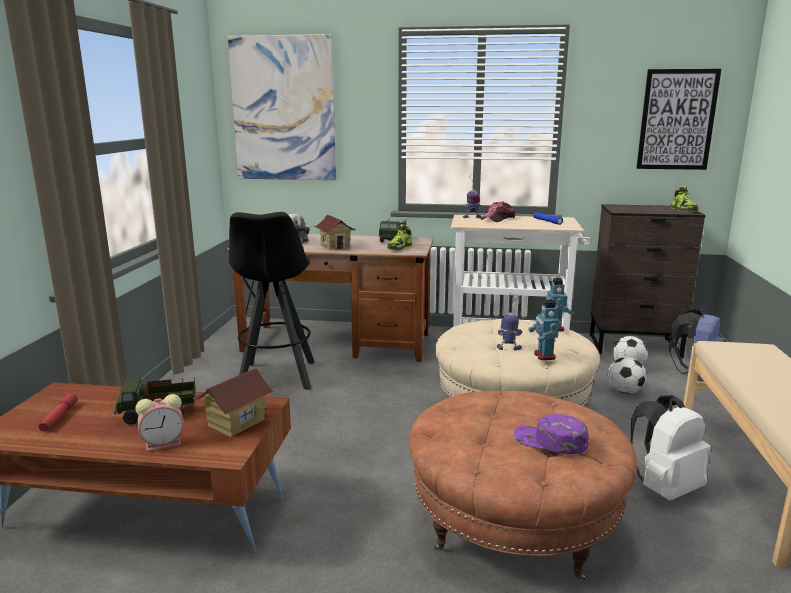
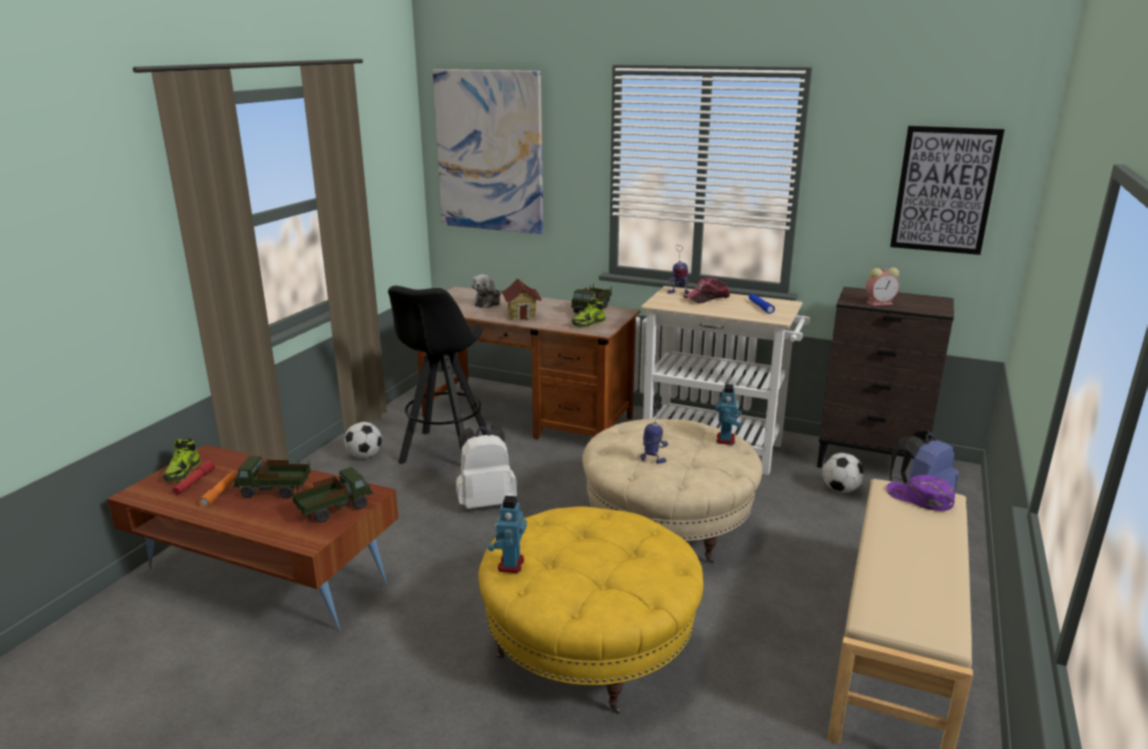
camera: 15 degrees right, 5 degrees up
(95, 423) = (220, 492): none -> orange flashlight
(165, 444) = (265, 522): alarm clock -> alarm clock (880, 303)
(236, 423) = (334, 509): toy house -> toy truck
(514, 520) = (590, 643): brown ottoman -> yellow ottoman
(544, 356) = (683, 474): toy robot -> toy robot (510, 564)
(550, 441) = (607, 574): purple cap -> purple cap (919, 498)
(624, 391) = (813, 519): football -> football (364, 456)
(664, 488) = (771, 638): white backpack -> white backpack (486, 502)
(683, 210) = (936, 306): shoe -> shoe (182, 472)

